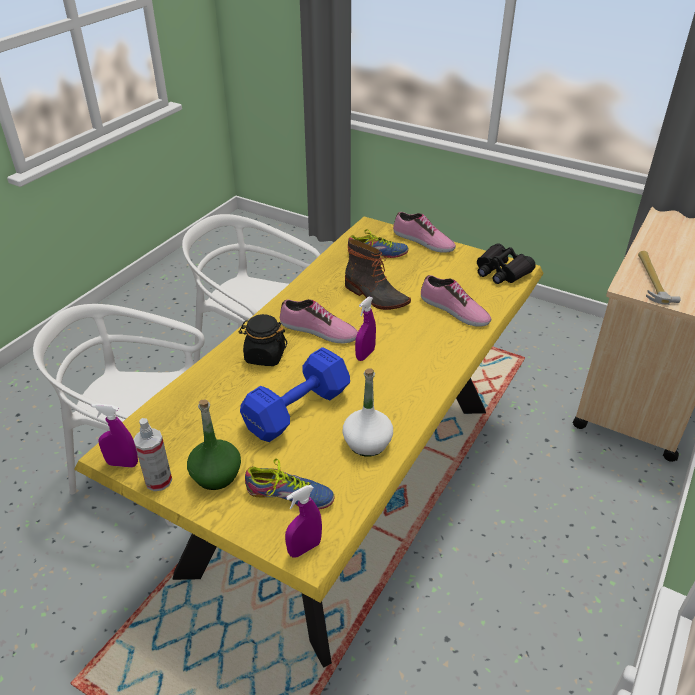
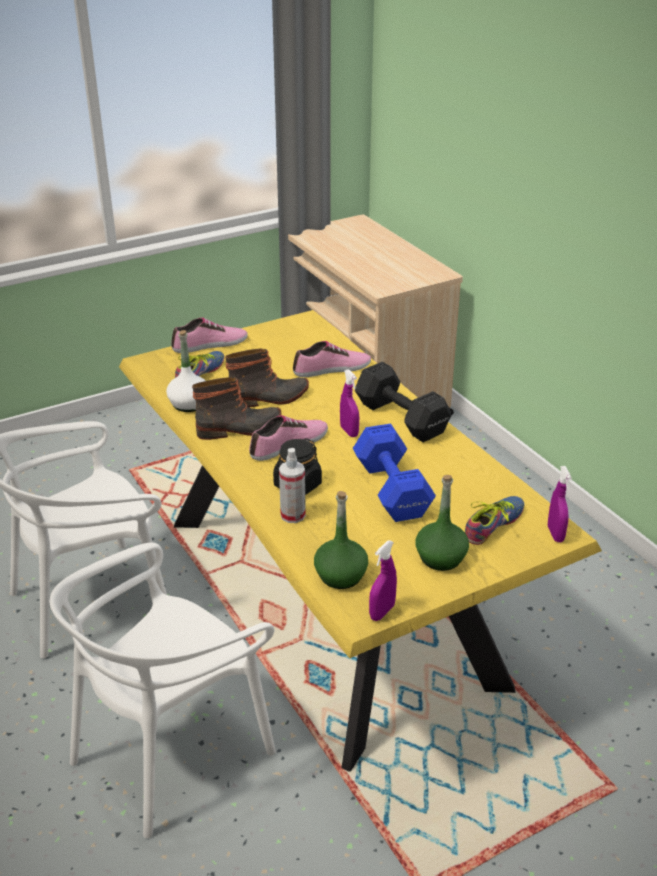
camera: 60 degrees left, 5 degrees down
(158, 481) = (423, 594): spray bottle -> spray bottle (293, 515)
(159, 423) = (341, 575): none -> green bottle
(319, 299) = (239, 429): none -> boot
(367, 443) = (462, 468): white bottle -> white bottle (189, 404)
(412, 378) = (402, 420): none -> black dumbbell
(501, 271) = (302, 328): black binoculars -> none
(652, 280) = (383, 277): hammer -> none

